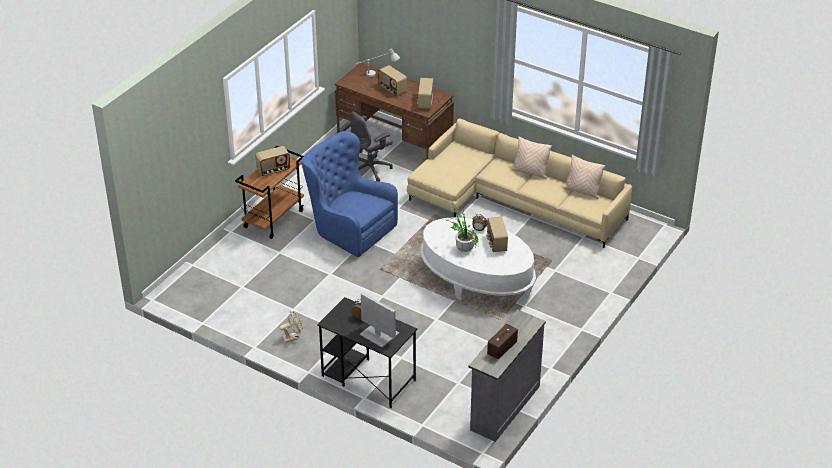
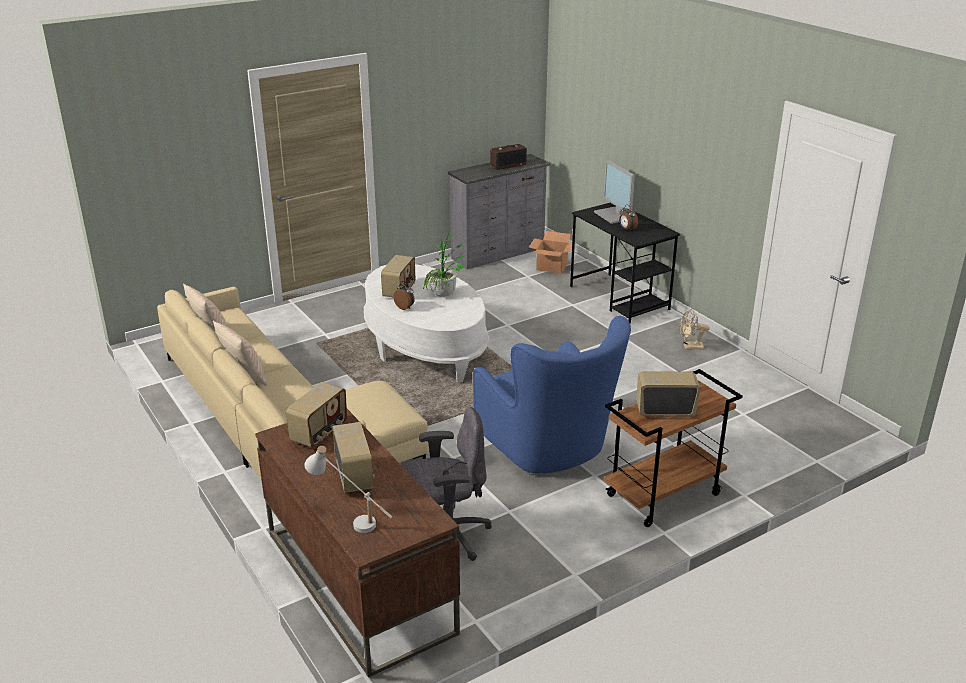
camera: 155 degrees left, 10 degrees down
(445, 403) = (552, 266): none -> cardboard box

